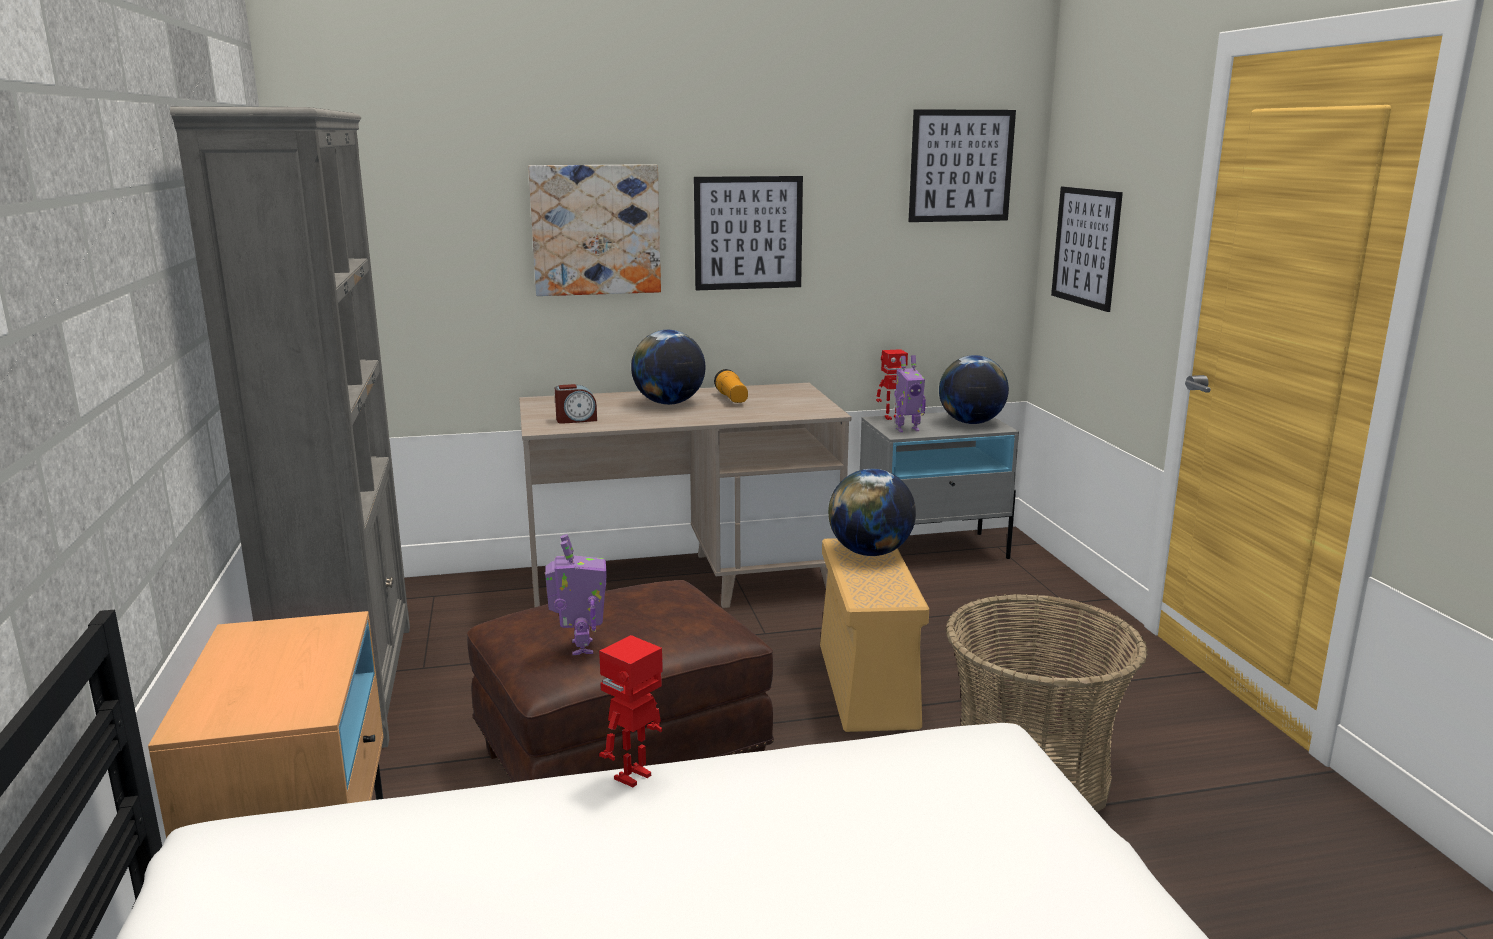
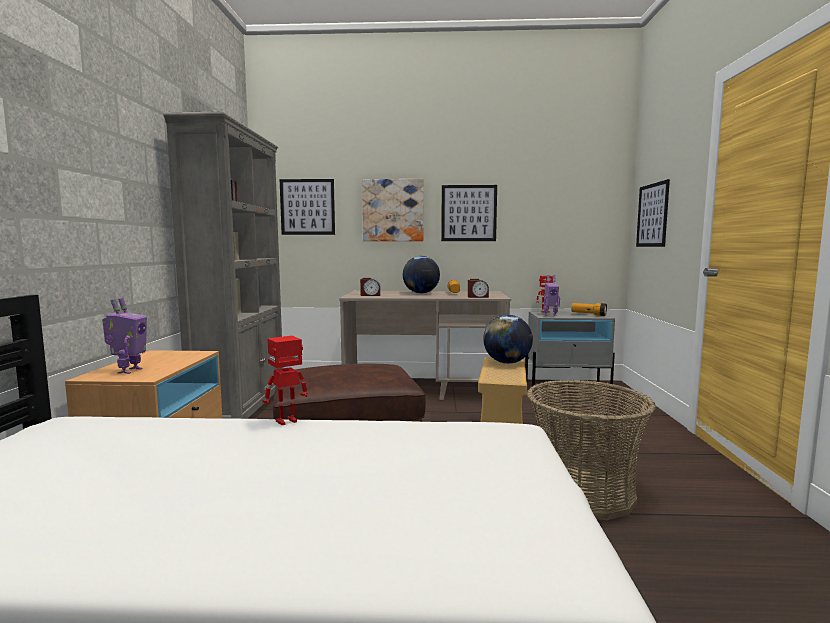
camera: 15 degrees right, 10 degrees down
(580, 647) = (317, 379): toy robot -> toy robot (128, 371)
(788, 414) = (477, 297): none -> alarm clock
(961, 166) = (584, 180): picture -> picture (307, 207)
(971, 423) = (588, 314): globe -> flashlight

